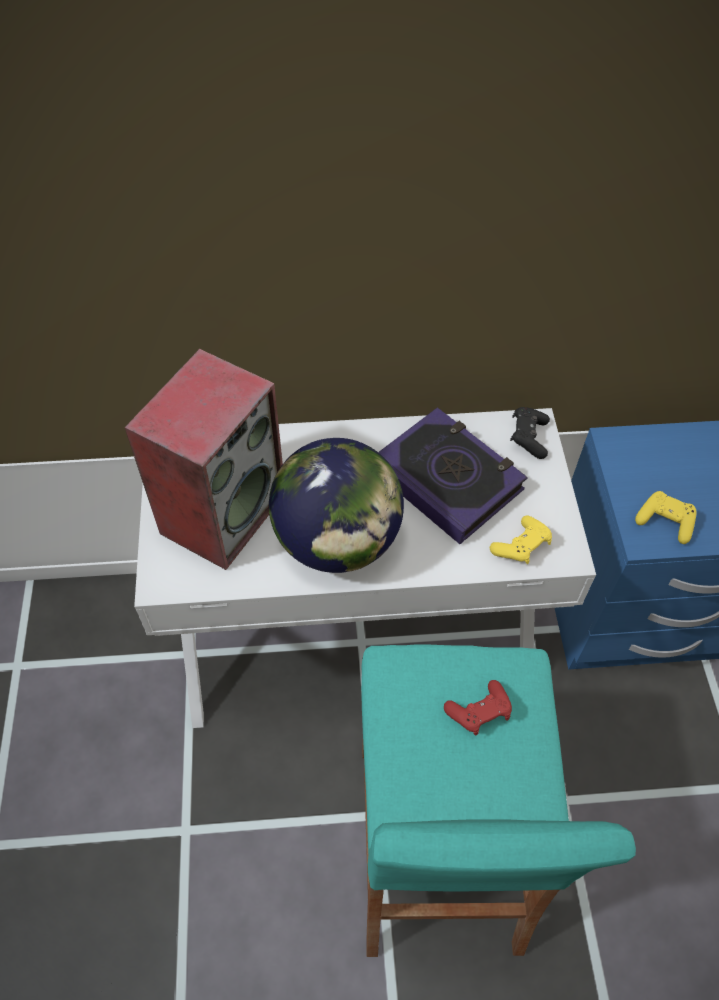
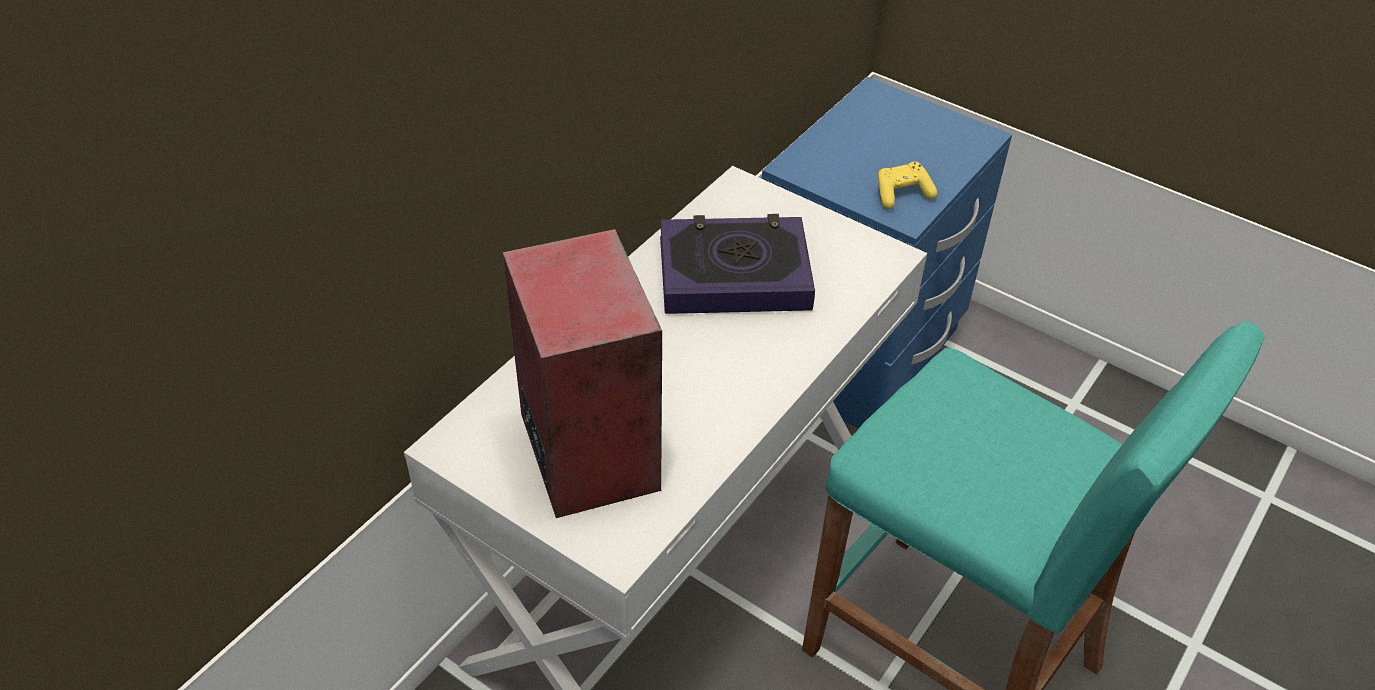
camera: 50 degrees left, 10 degrees down
(337, 540) = (717, 388): globe -> none
(479, 713) = (975, 422): red game controller -> none
(521, 547) = (855, 276): yellow game controller -> none
(528, 438) = (747, 198): black game controller -> none

